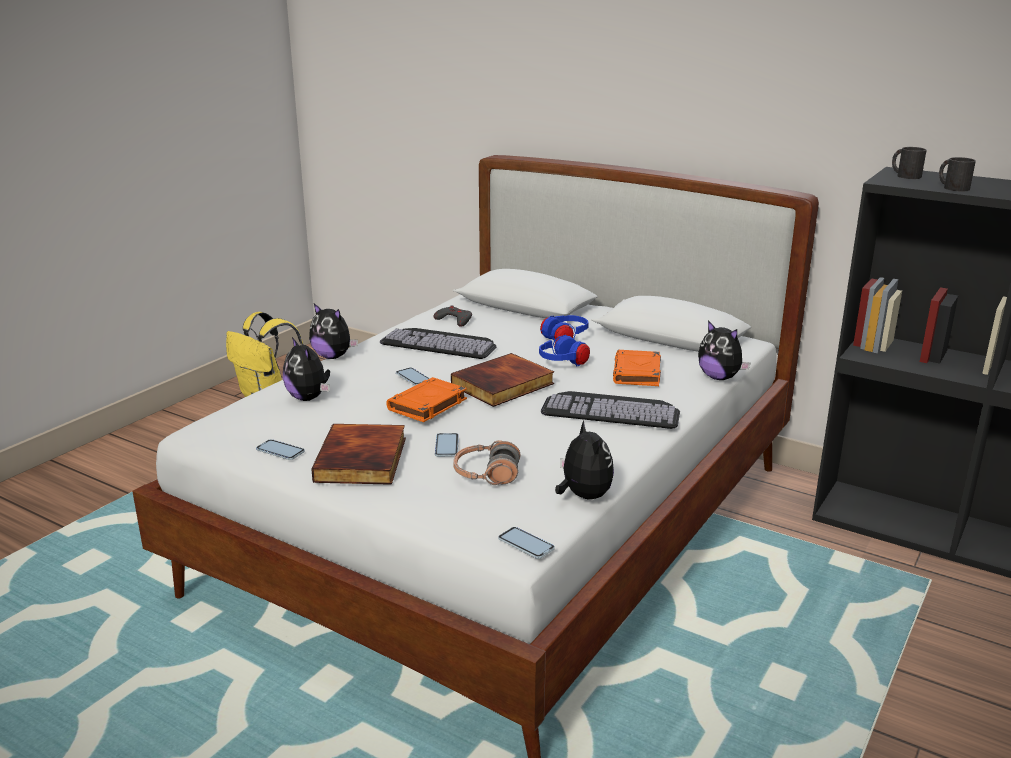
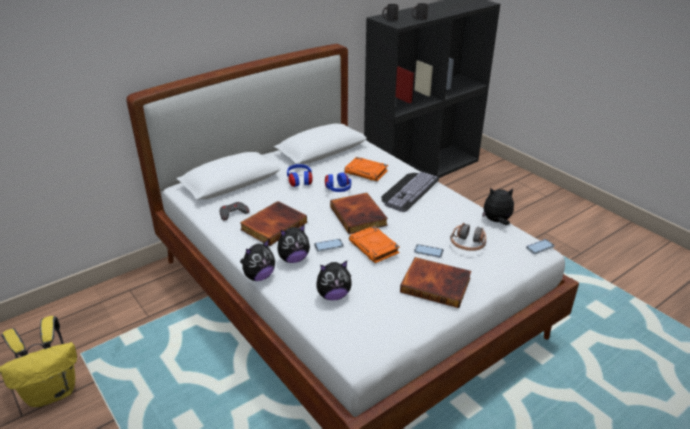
camera: 70 degrees left, 10 degrees up
(280, 451) = (411, 317): phone -> none
(441, 343) = (273, 225): keyboard -> book
(719, 377) = (382, 152): plush toy -> plush toy (293, 259)

